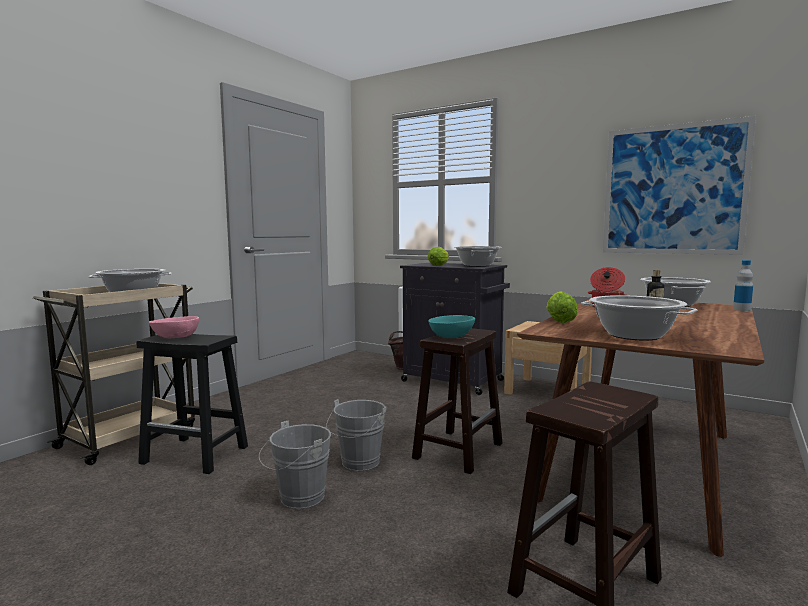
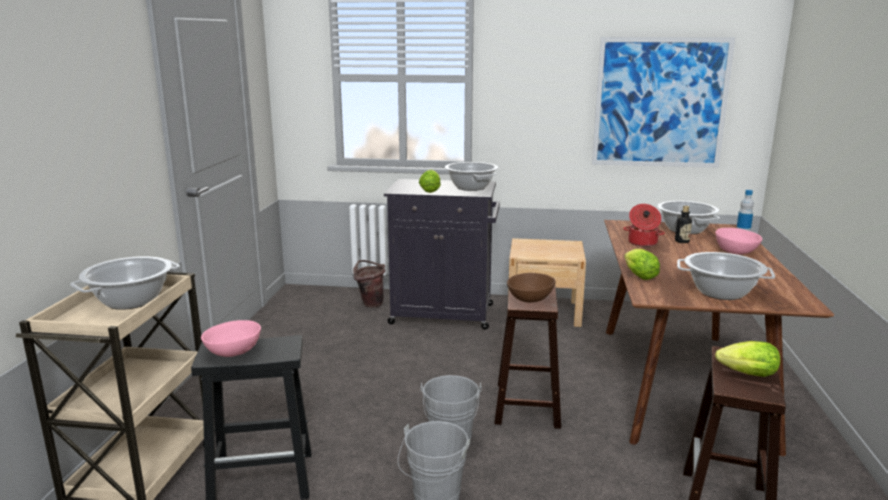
camera: 25 degrees left, 10 degrees up
(452, 337) = (530, 299): turquoise bowl -> brown bowl
(592, 403) = (744, 374): none -> lettuce
(708, 317) = (735, 251): none -> pink bowl

